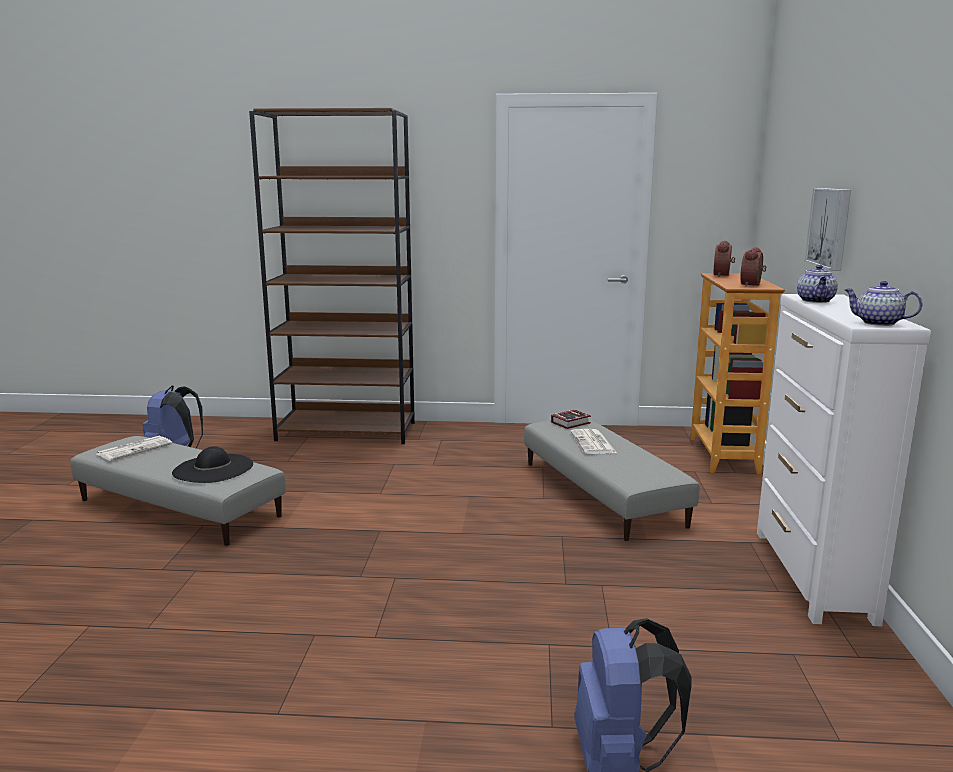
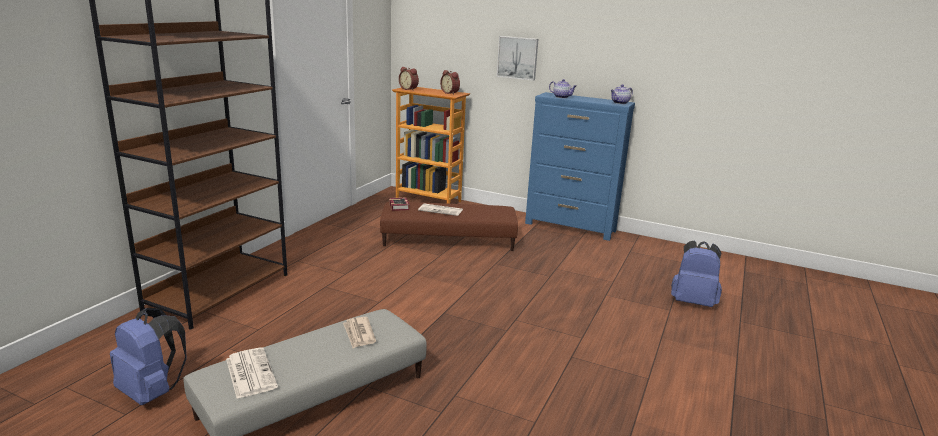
camera: 70 degrees left, 5 degrees up
(213, 468) = (359, 334): black hat -> newspaper
(600, 493) = (448, 240): grey ottoman -> brown ottoman
(812, 575) = (571, 227): white dresser -> blue dresser

